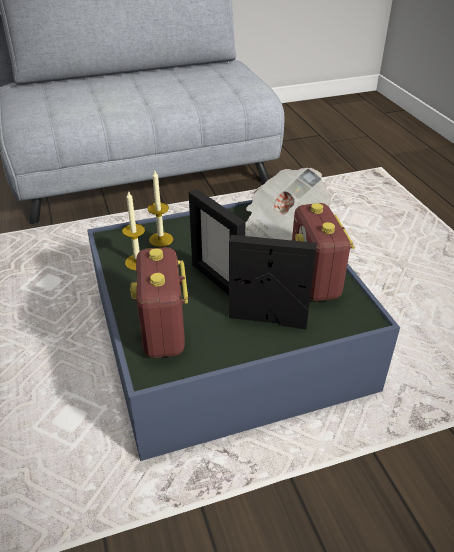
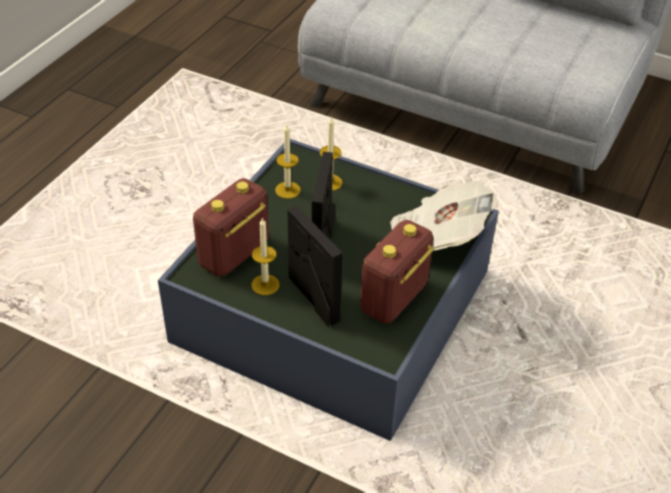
camera: 45 degrees right, 5 degrees up
(219, 335) = (265, 285): none -> candle

